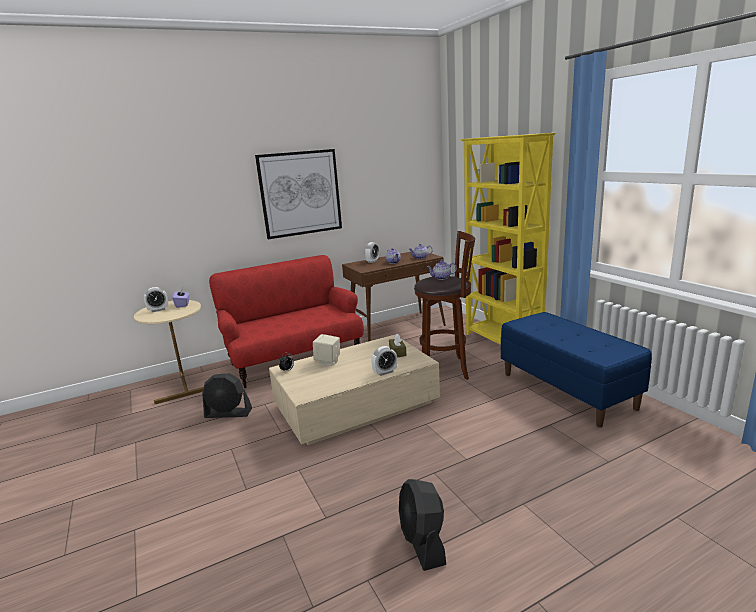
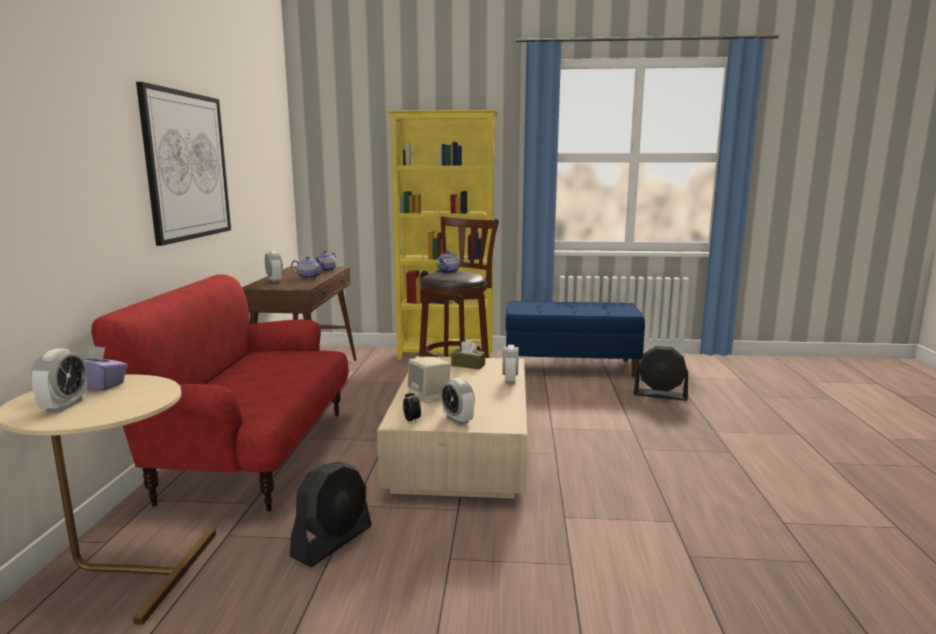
camera: 60 degrees left, 5 degrees down
(299, 380) = (457, 419): none -> alarm clock
(423, 542) = (742, 483): black fan -> black fan (660, 395)

